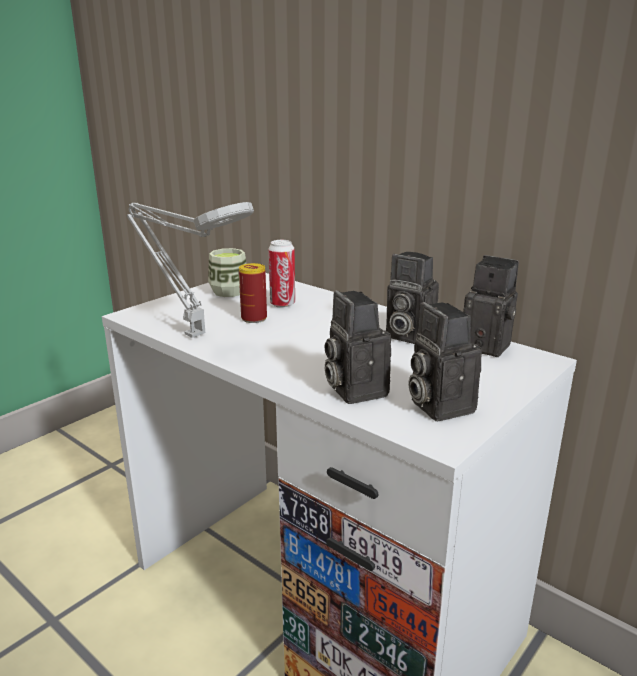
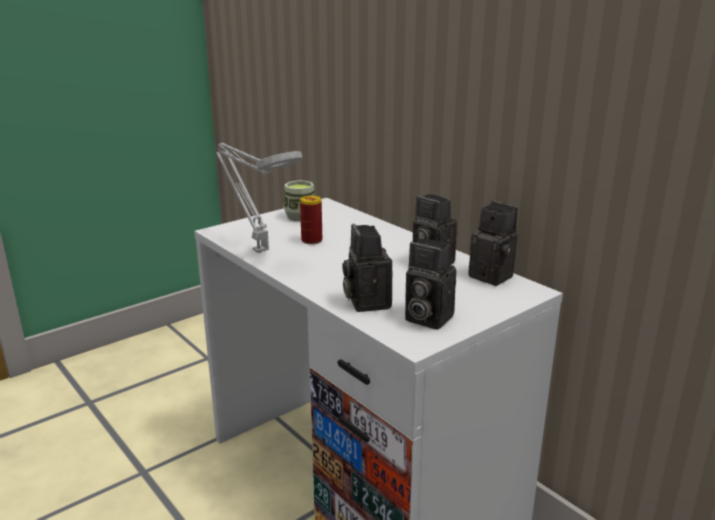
camera: 10 degrees right, 0 degrees up
(282, 304) = (339, 230): can -> none
(437, 405) = (425, 318): camera -> camera turned 45 degrees counterclockwise

